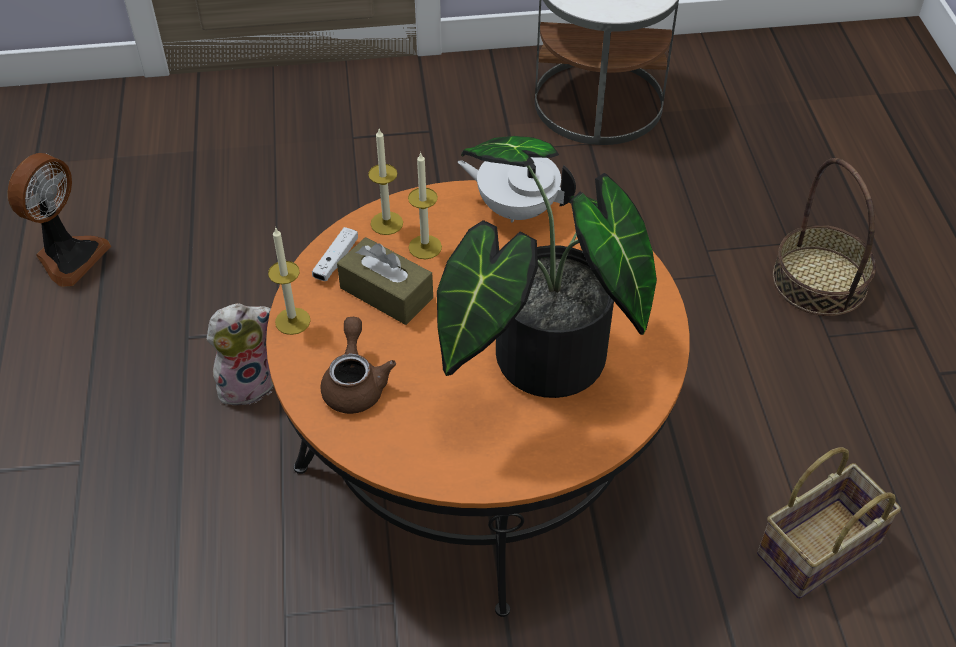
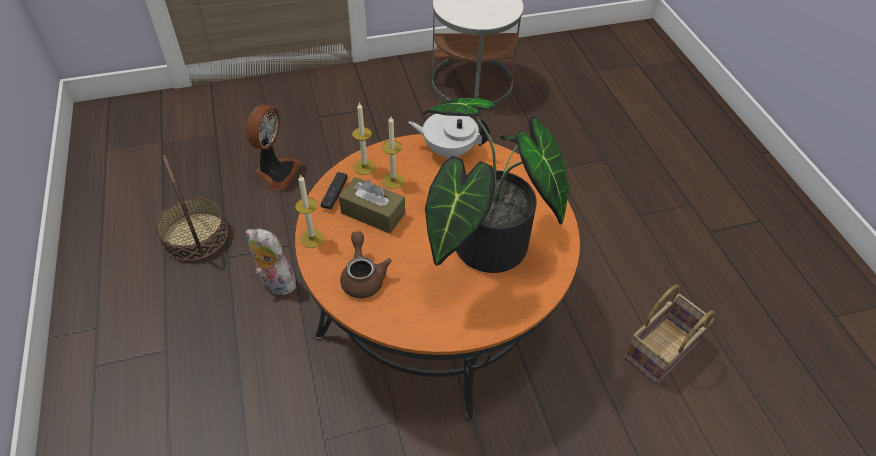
camera: 10 degrees left, 0 degrees up
(69, 256) = (139, 210): fan -> fan (276, 172)
(247, 383) = (274, 283): plush toy -> plush toy turned 105 degrees counterclockwise
(336, 260) = (335, 195): white game controller -> black game controller
(820, 281) = (627, 181): basket -> basket (195, 236)

